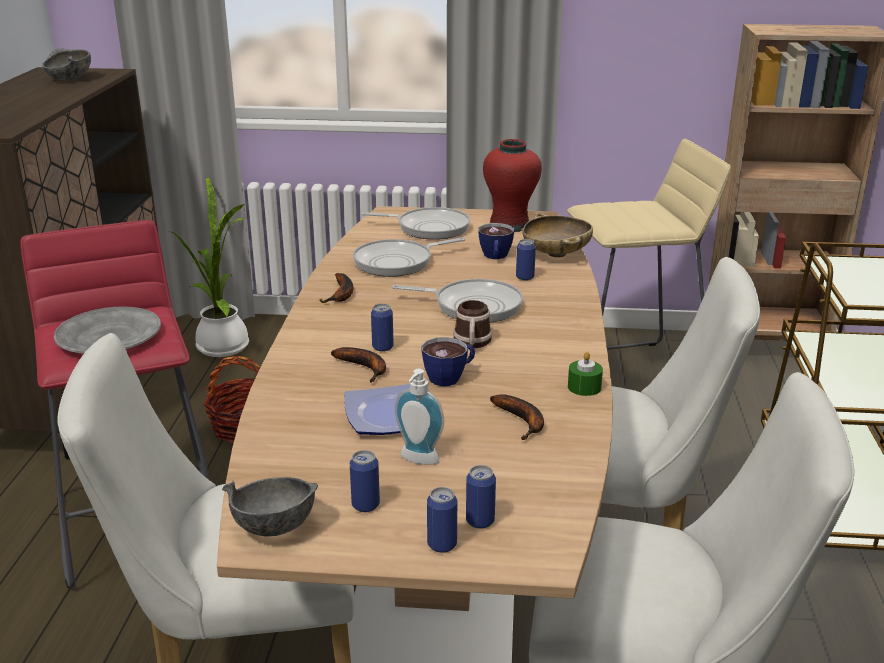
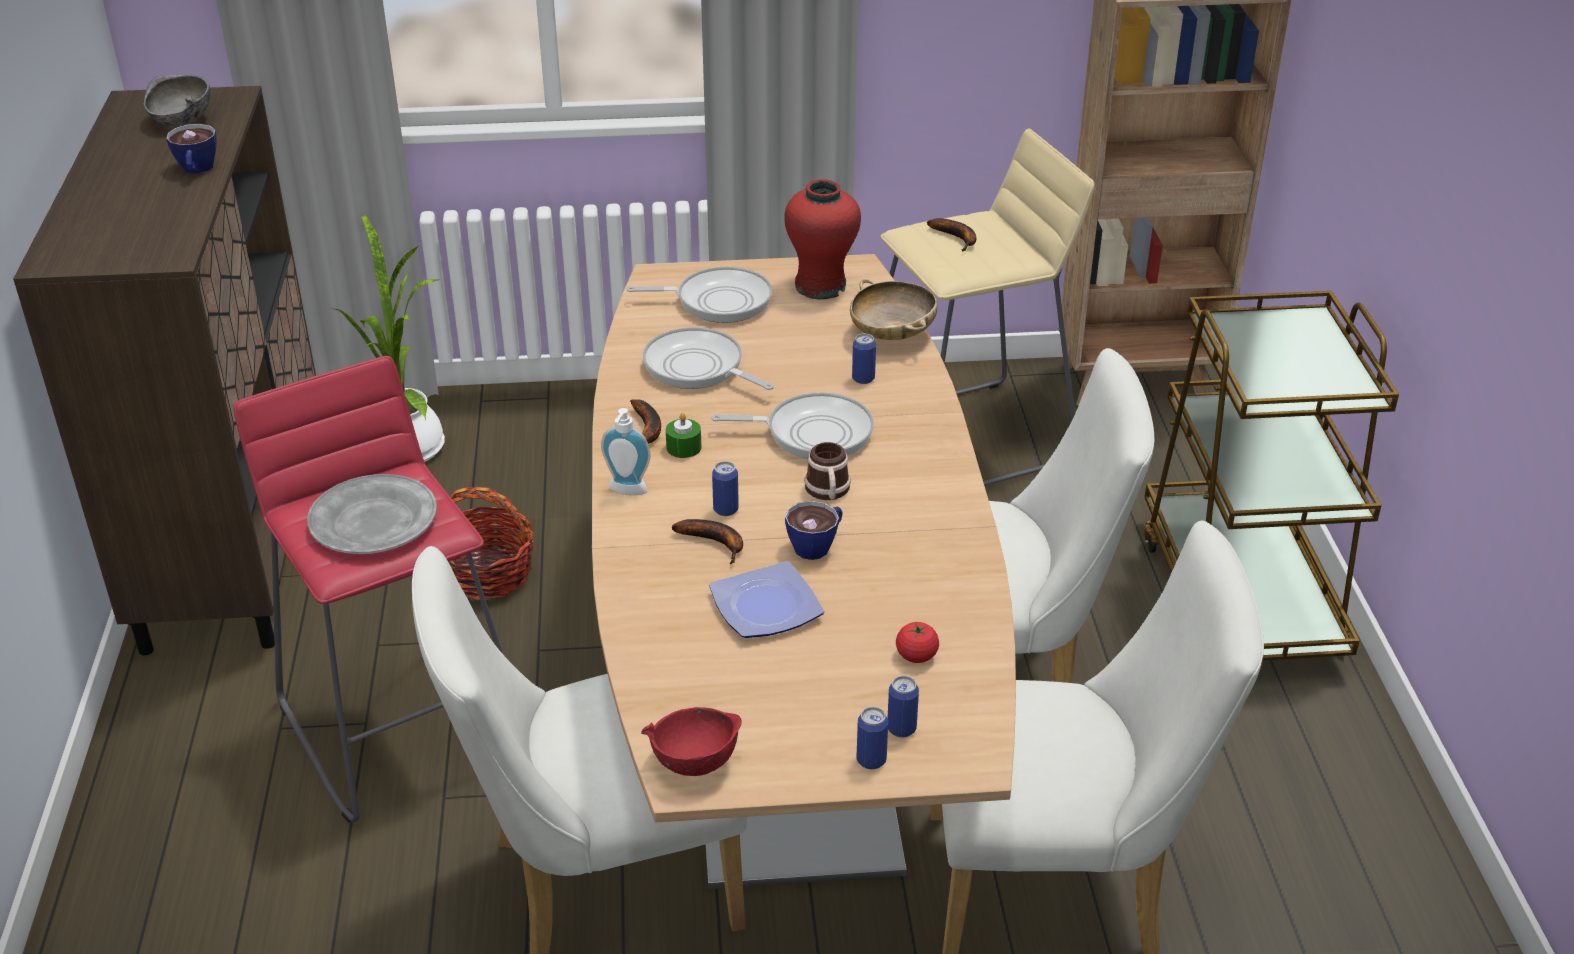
camera: 10 degrees left, 10 degrees up
(274, 526) = (694, 760): grey bowl -> red bowl
(365, 505) = (779, 724): can -> none
(398, 262) = (698, 368): frying pan -> frying pan turned 75 degrees clockwise
(417, 461) = (816, 663): soap dispenser -> soap dispenser (626, 492)
(495, 257) = (818, 347): cup -> cup (197, 170)
(512, 464) = (916, 655): none -> tomato
(523, 421) = (914, 598): banana -> banana (957, 238)
(584, 387) = (970, 543): green candle -> green candle (684, 447)

